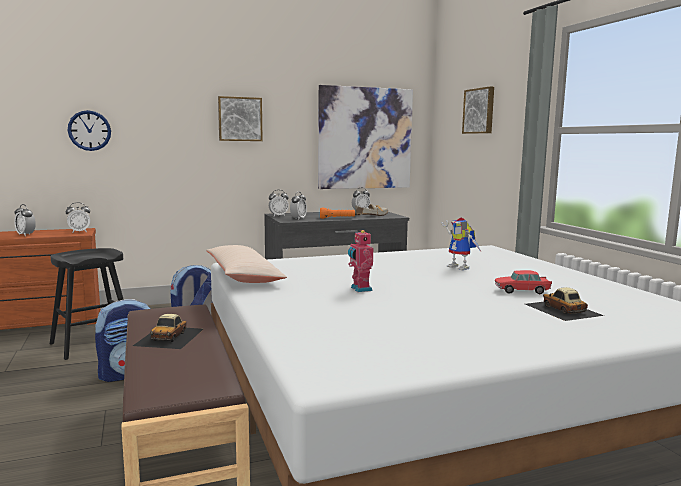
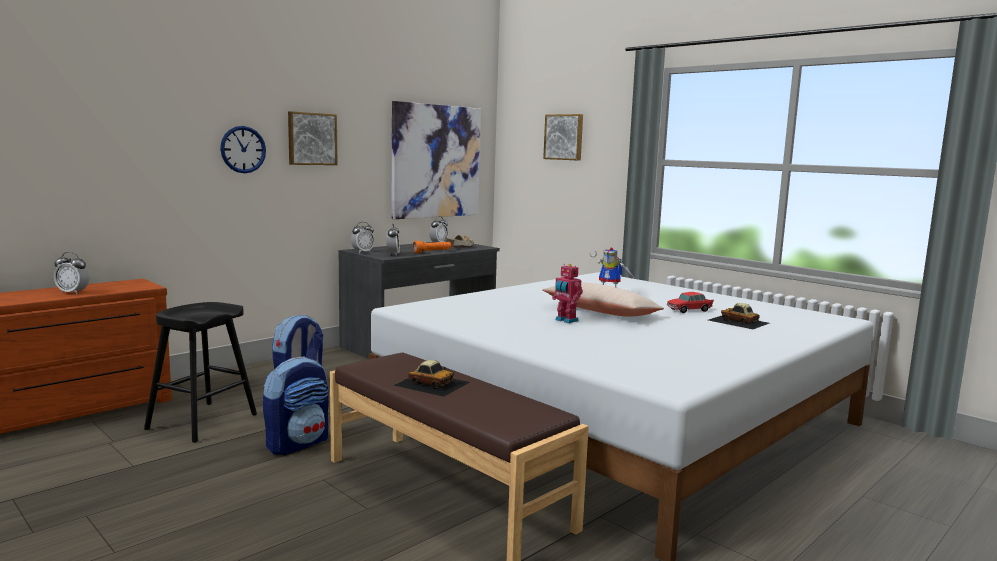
camera: 25 degrees left, 0 degrees up
(79, 232) = (139, 284): alarm clock -> none
(89, 130) = (136, 152): wall clock -> wall clock (243, 149)
(170, 336) = (431, 383): toy car -> toy car turned 45 degrees counterclockwise
(244, 276) = (437, 318): beige pillow -> beige pillow (601, 312)

